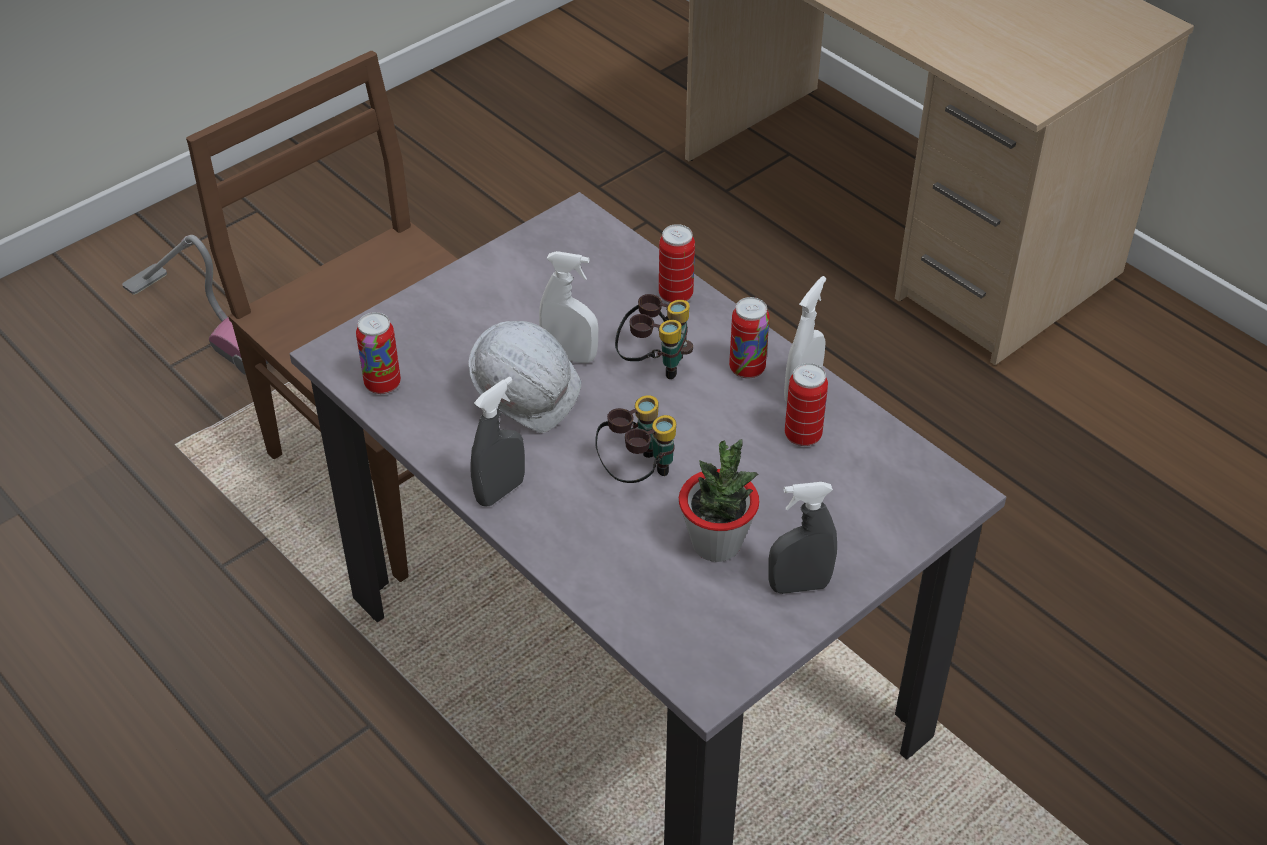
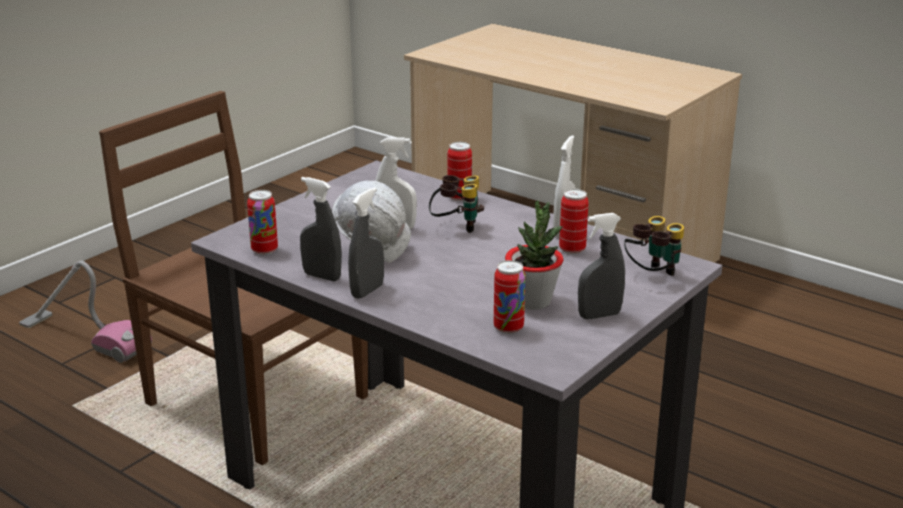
camera: 10 degrees left, 20 degrees down
(447, 451) = (322, 276): none -> grey spray bottle
(637, 472) = (463, 274): binoculars -> binoculars (652, 275)
(747, 369) = (521, 224): can -> can (508, 328)

